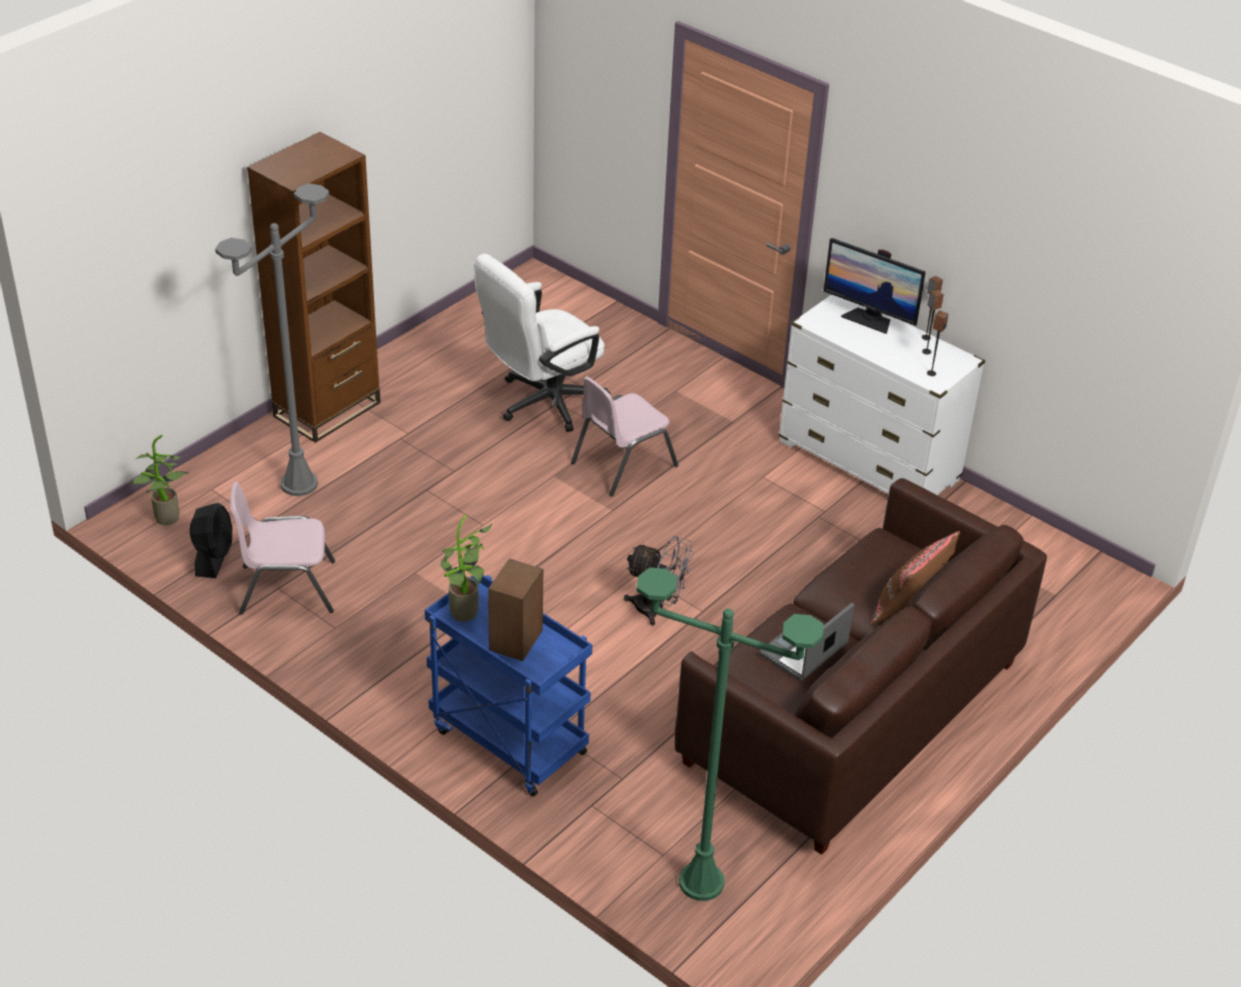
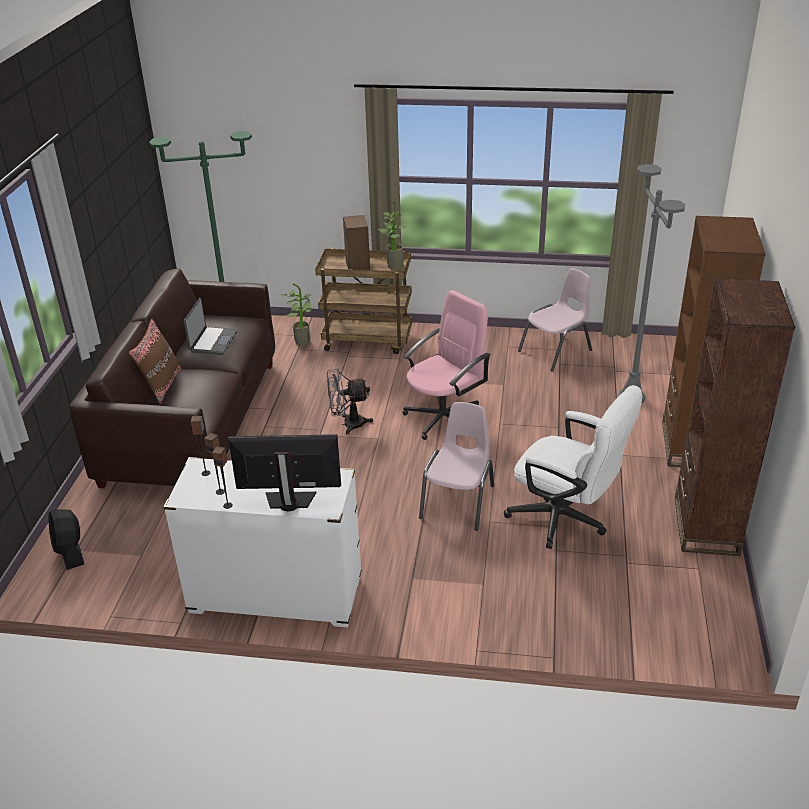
camera: 150 degrees right, 5 degrees down
(165, 520) = (664, 351): potted plant -> potted plant (302, 340)
(214, 557) = (612, 348): black fan -> black fan (70, 552)
(429, 345) = (705, 526): none -> brown bookcase
(506, 741) = (368, 340): blue cart -> brown cart
(536, 562) = (444, 418): none -> pink office chair
(542, 404) = (566, 520): white office chair -> white office chair turned 105 degrees clockwise

